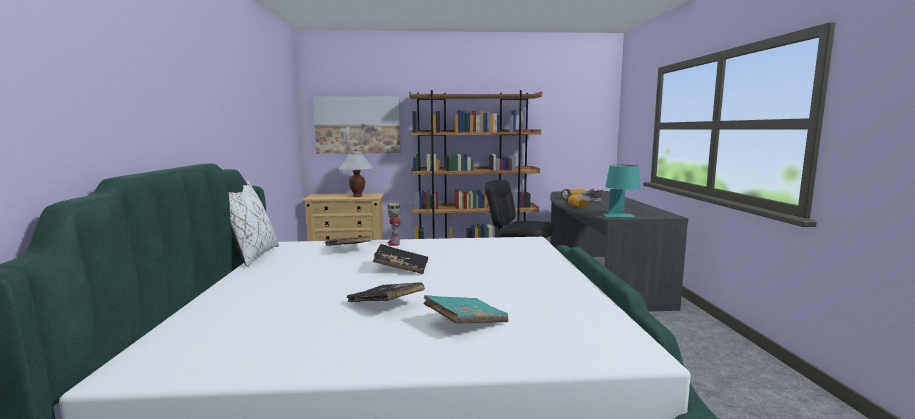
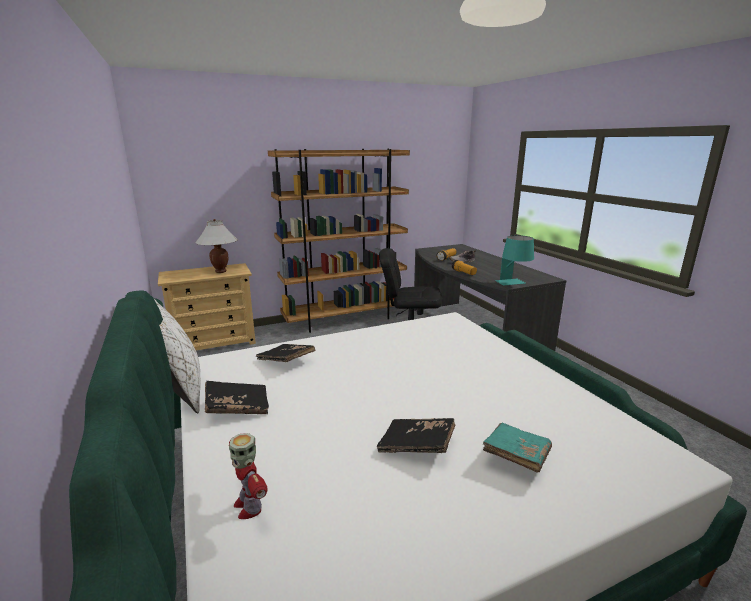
camera: 20 degrees left, 10 degrees up
(358, 125) = (207, 188): picture -> none
(394, 243) = (327, 343): toy robot -> toy robot (249, 506)
(401, 268) = (374, 383): black book -> black book (237, 407)

